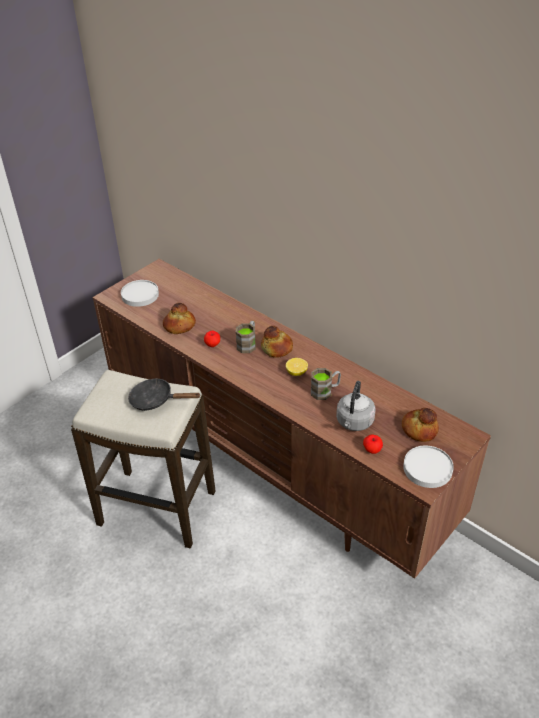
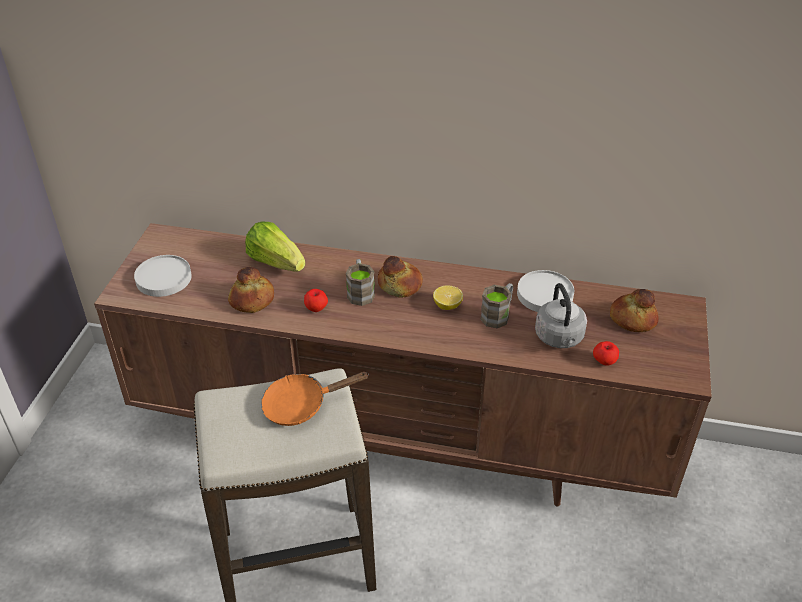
camera: 30 degrees left, 0 degrees up
(156, 400) = (301, 405): black frying pan -> orange frying pan
(211, 307) = (276, 262): none -> lettuce
(427, 469) = (676, 358): white plate -> white plate (545, 295)

